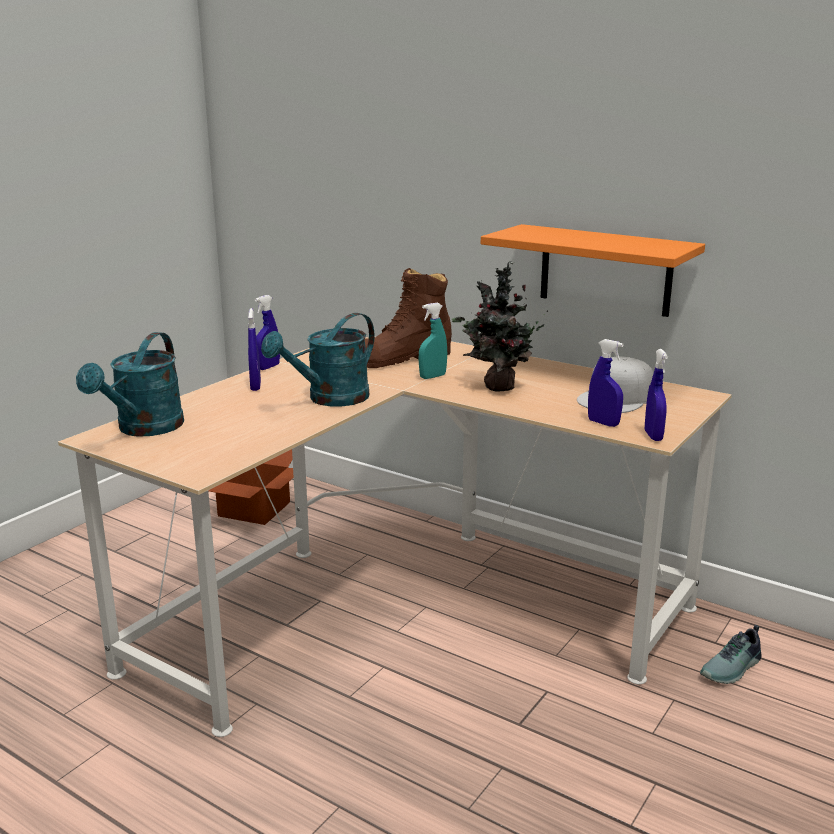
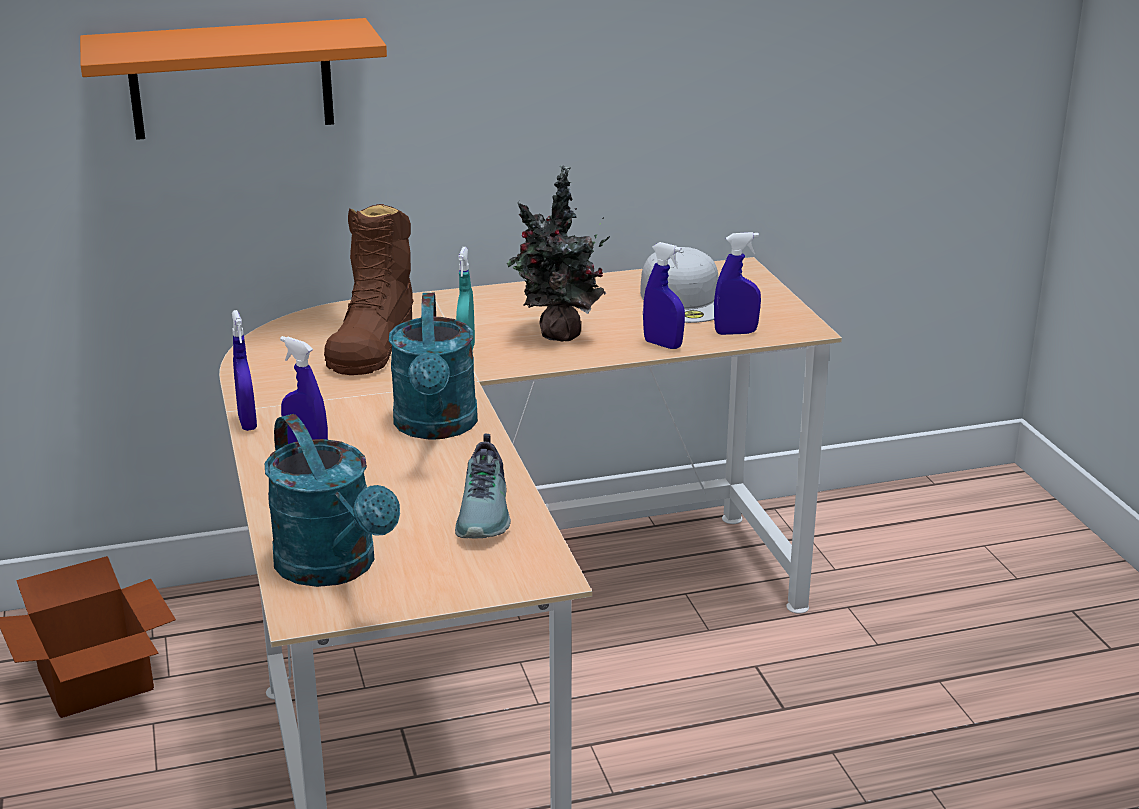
camera: 50 degrees left, 5 degrees up
(605, 270) = (582, 146): orange shelf -> orange shelf (231, 79)
(653, 436) = (798, 327): blue spray bottle -> blue spray bottle (662, 345)
(733, 669) = (843, 553): shoe -> shoe (486, 512)

